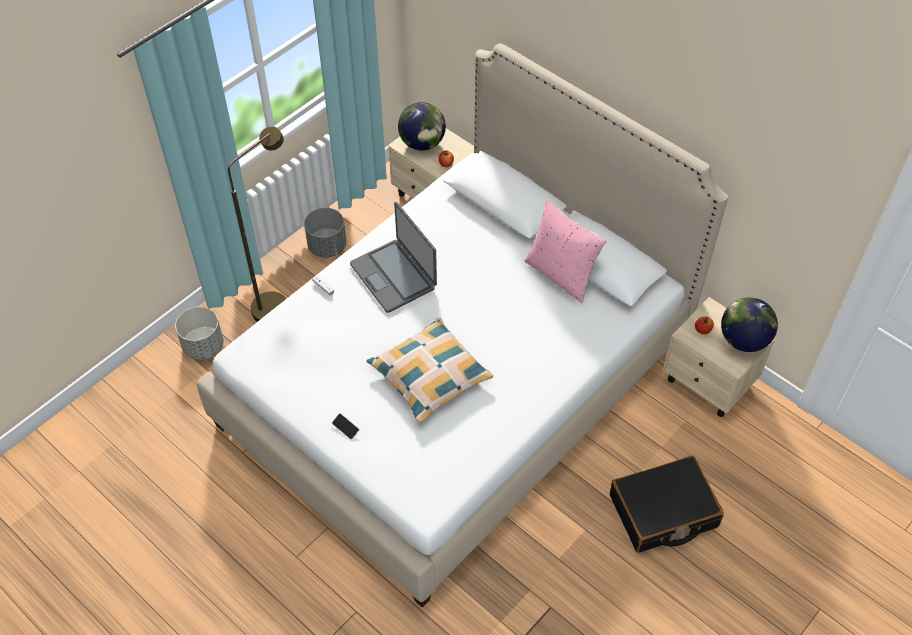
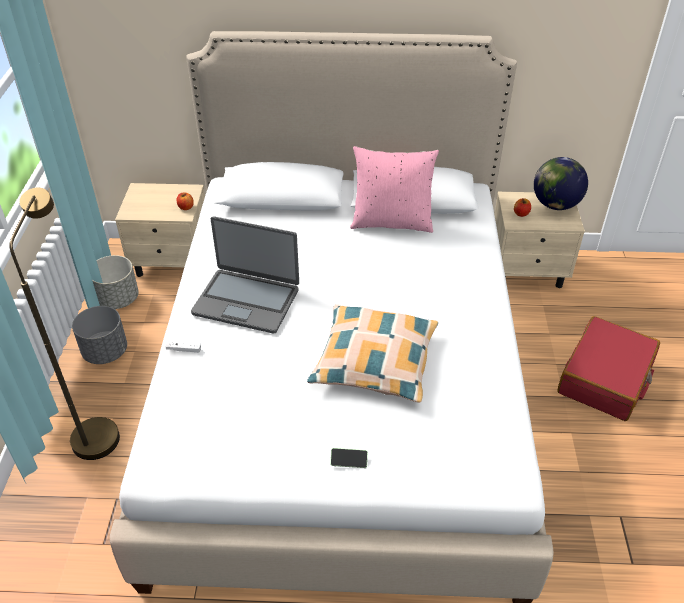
camera: 40 degrees left, 10 degrees down
(203, 347) = (47, 523): grey planter -> grey planter (118, 299)
(422, 143) = (147, 203): globe -> none
(663, 512) = (605, 378): black suitcase -> red suitcase

